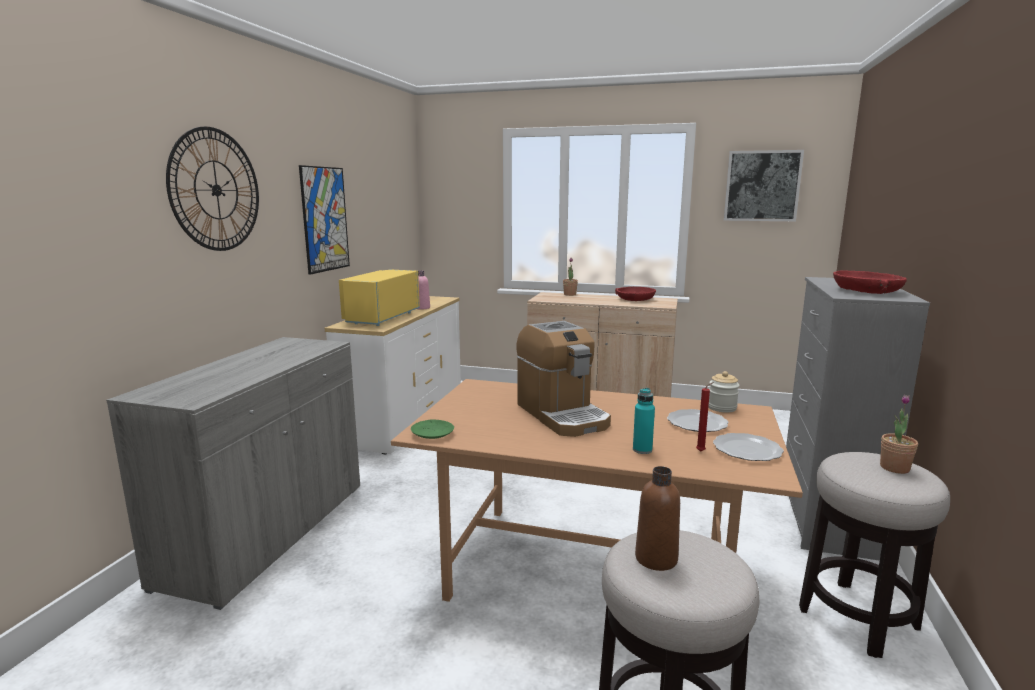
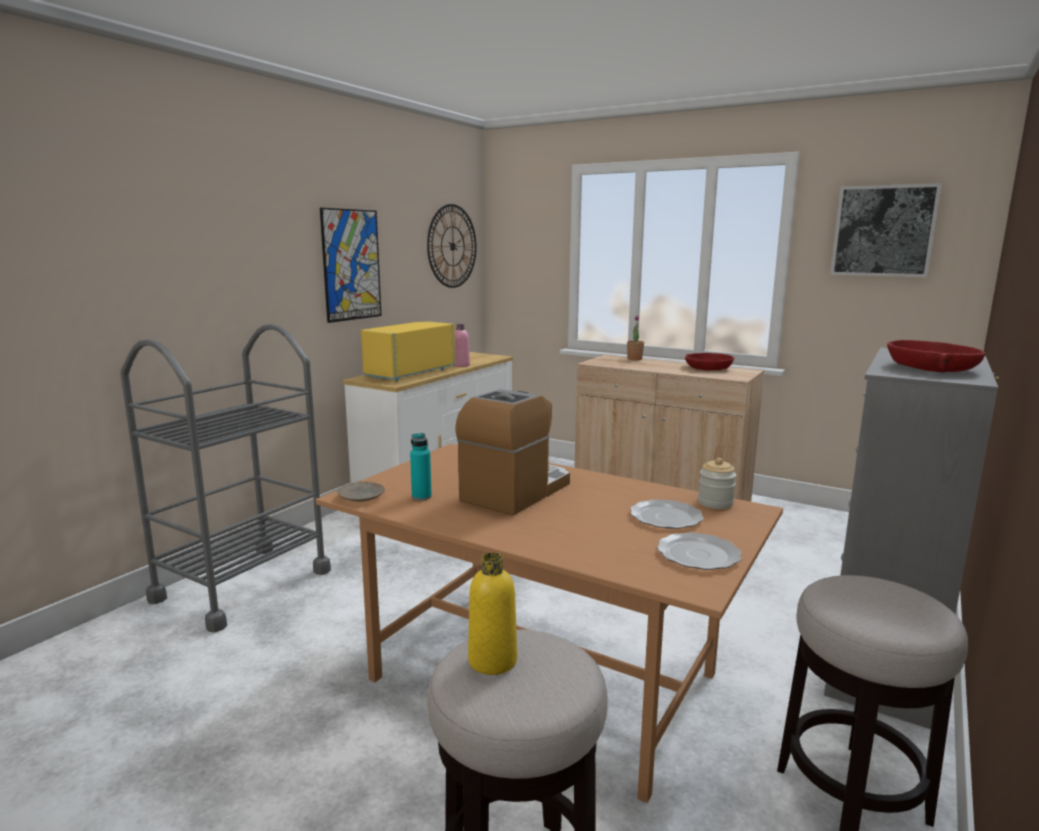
camera: 15 degrees right, 0 degrees up
(216, 190) = (216, 232): wall clock -> wall clock (452, 246)
(268, 533) = (243, 585): grey cabinet -> grey cart
(432, 434) = (361, 497): green plate -> beige plate
(562, 415) = (516, 491): coffee machine -> coffee machine turned 135 degrees counterclockwise
(642, 450) = (570, 539): turquoise bottle -> turquoise bottle (421, 497)
(656, 558) = (492, 661): brown bottle -> yellow bottle
(702, 451) = (640, 549): red candle -> none
(894, 468) = (899, 602): potted plant -> none

